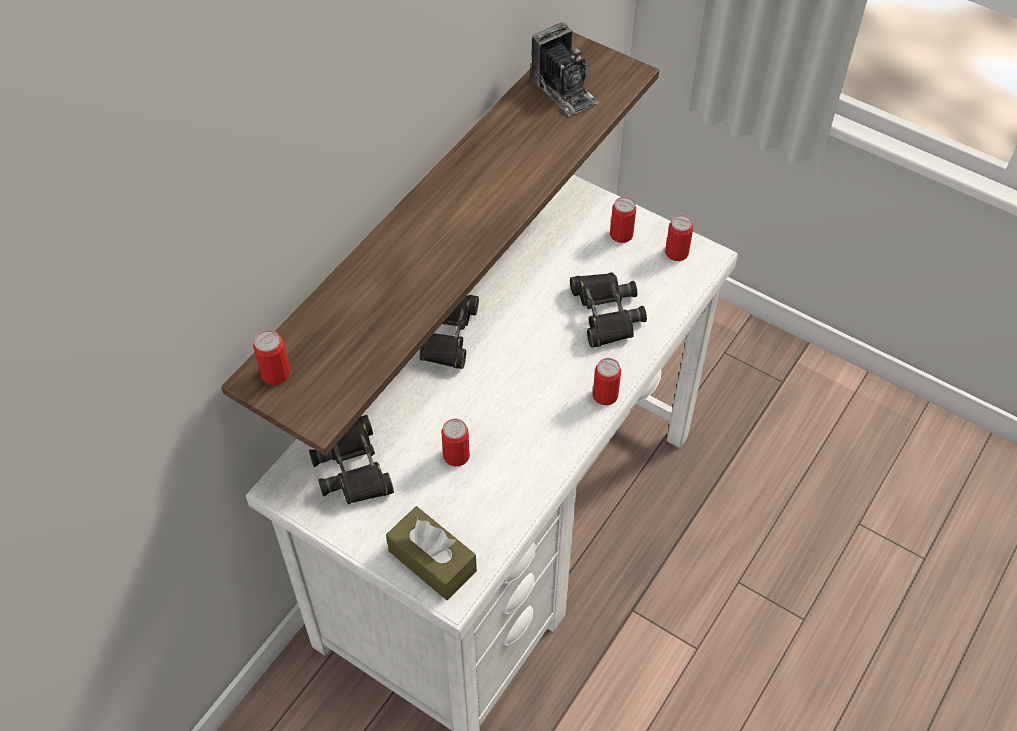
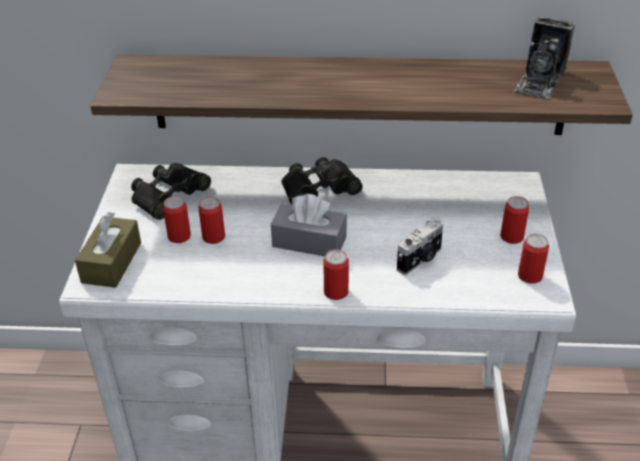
camera: 60 degrees right, 15 degrees down
(276, 374) = (141, 67): can -> can (179, 236)
(521, 381) = (309, 241): none -> grey tissue box
(606, 313) = (420, 260): black binoculars -> camera

